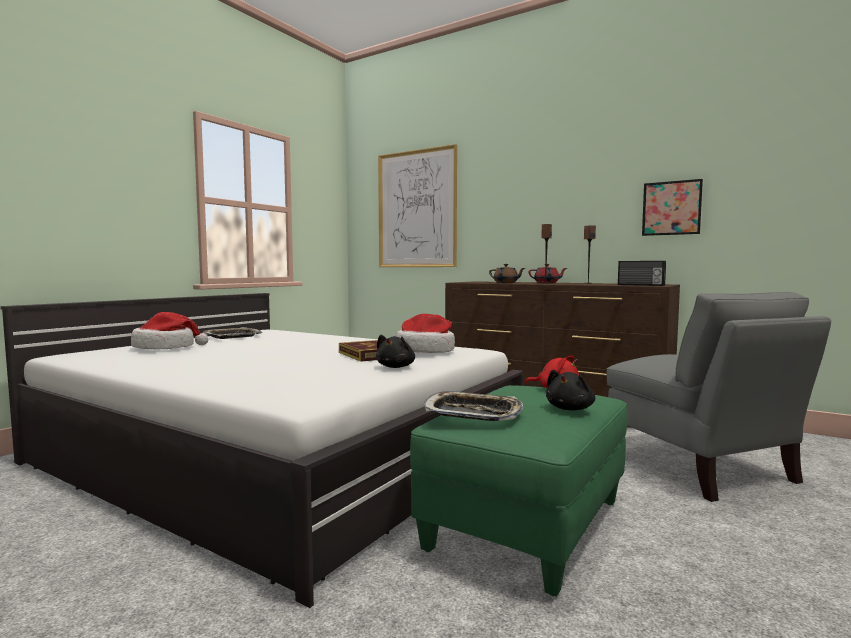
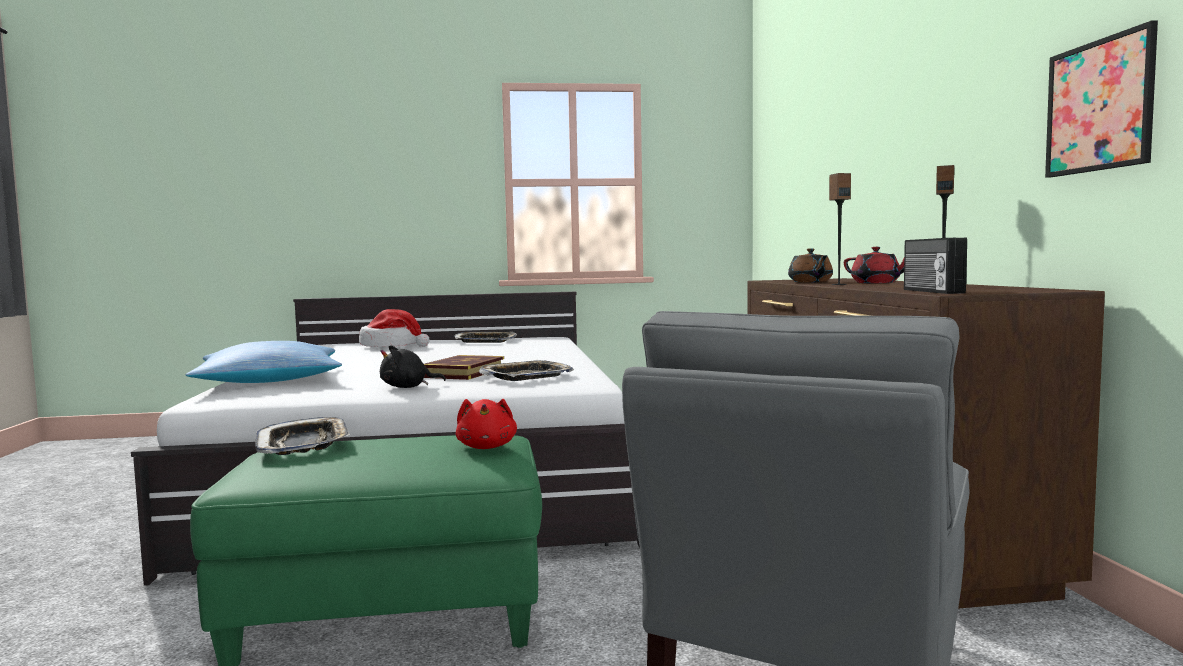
camera: 50 degrees right, 0 degrees up
(252, 382) = (269, 381): none -> pillow
(417, 209) = (801, 160): picture -> none
(426, 351) = (526, 377): hat -> tray
(570, 409) = (384, 466): black plush toy -> none

